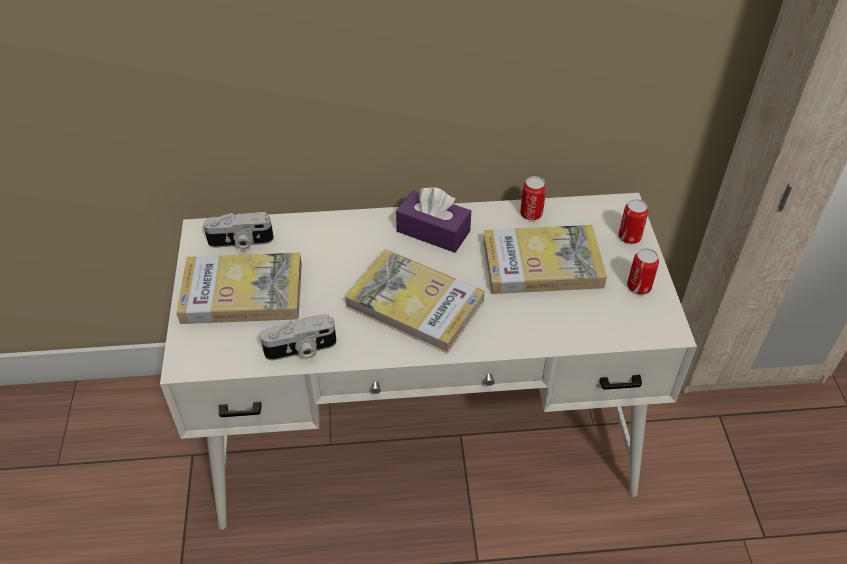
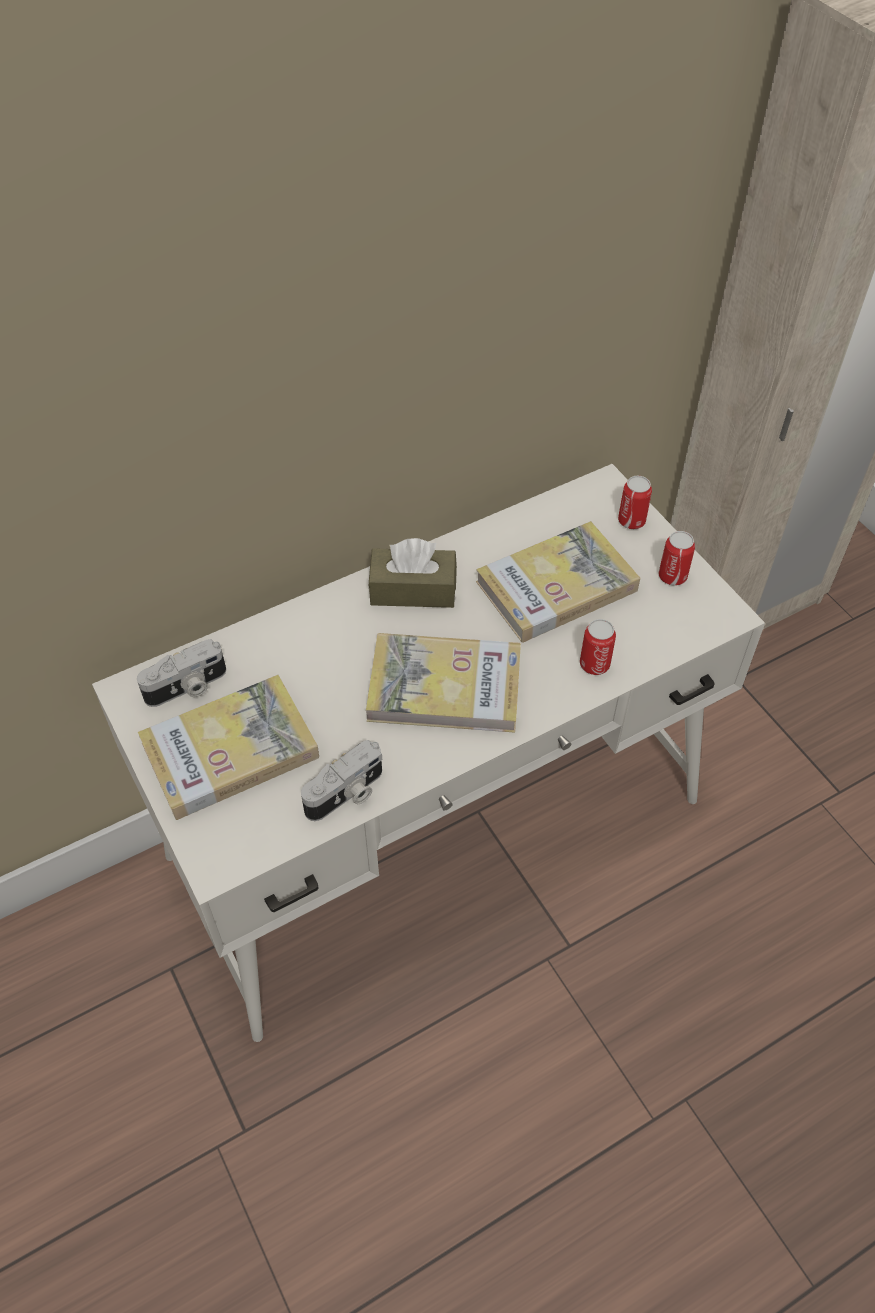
camera: 25 degrees left, 5 degrees up
(433, 231) = (413, 590): purple tissue box -> brown tissue box
(531, 214) = (511, 529): can -> can (594, 664)

